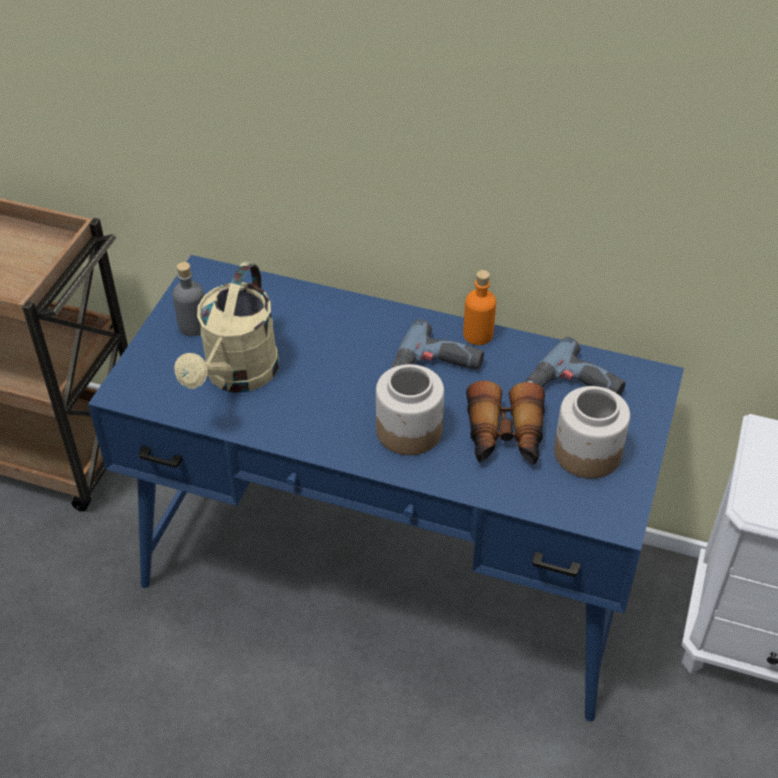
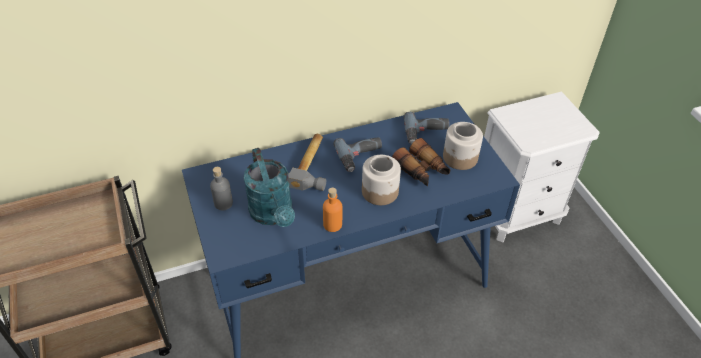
camera: 40 degrees left, 0 degrees up
(236, 376) = (273, 214): beige watering can -> turquoise watering can
(355, 339) = (311, 165): none -> hammer
(478, 334) = (363, 133): orange bottle -> orange bottle (332, 224)

